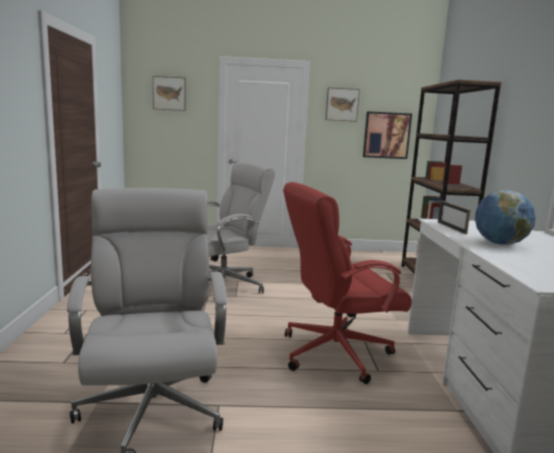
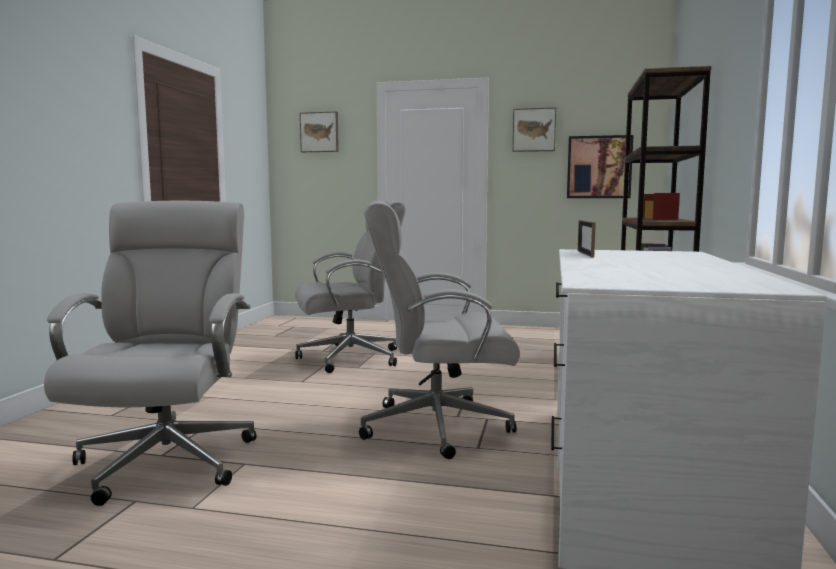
camera: 15 degrees right, 5 degrees down
(336, 352) = (437, 426): red office chair -> grey office chair
(499, 244) = (622, 262): globe -> none

